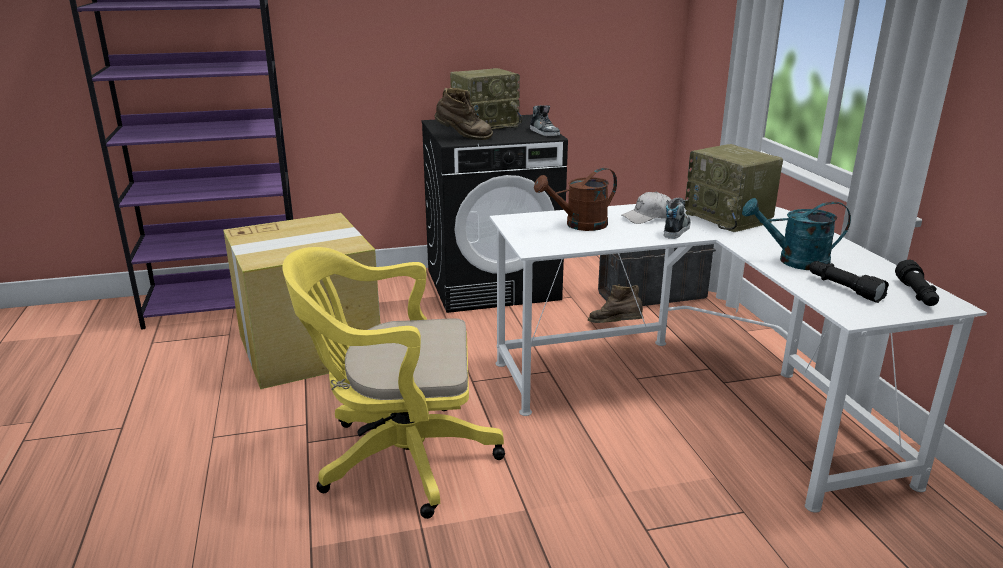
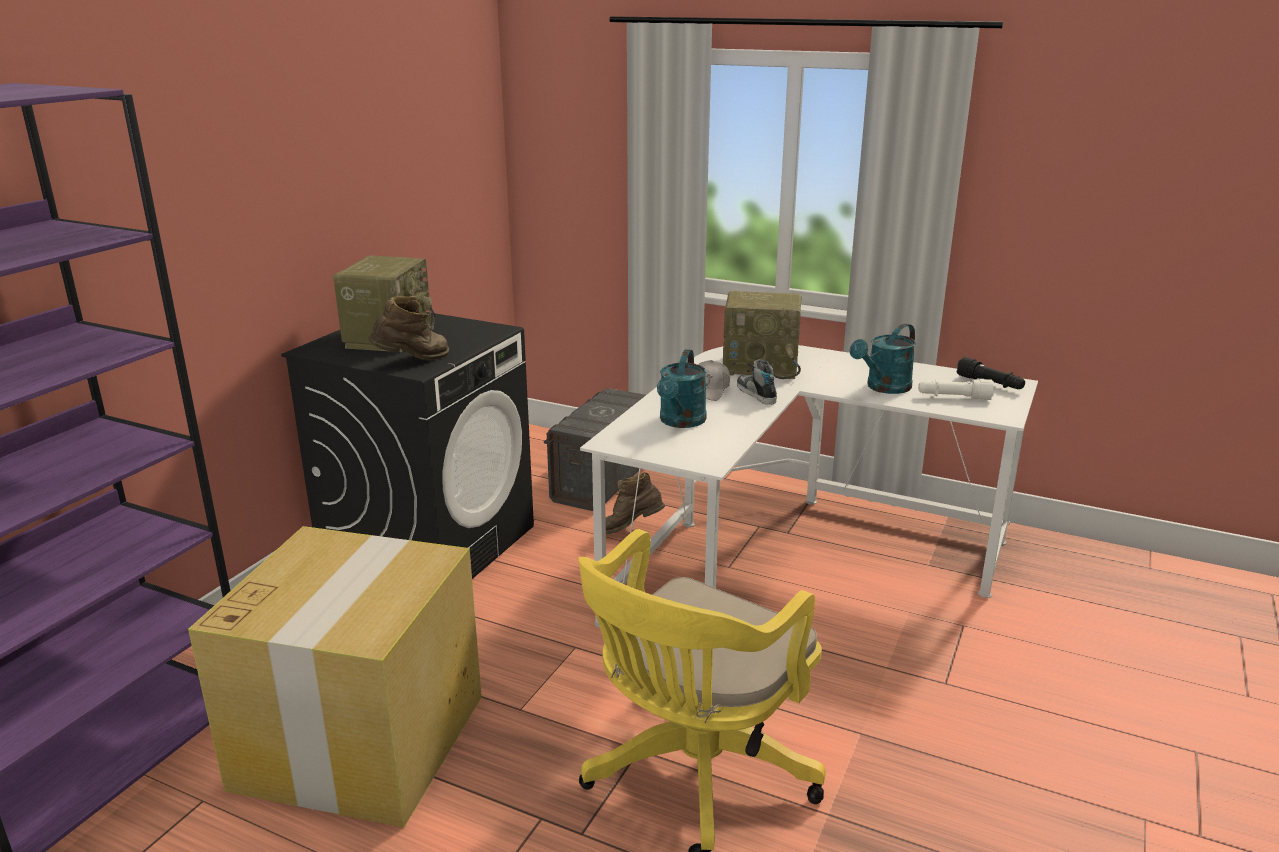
camera: 50 degrees left, 0 degrees up
(544, 132) = (480, 327): shoe -> none
(579, 225) = (681, 422): brown watering can -> turquoise watering can
(843, 288) = (953, 397): black flashlight -> white flashlight

